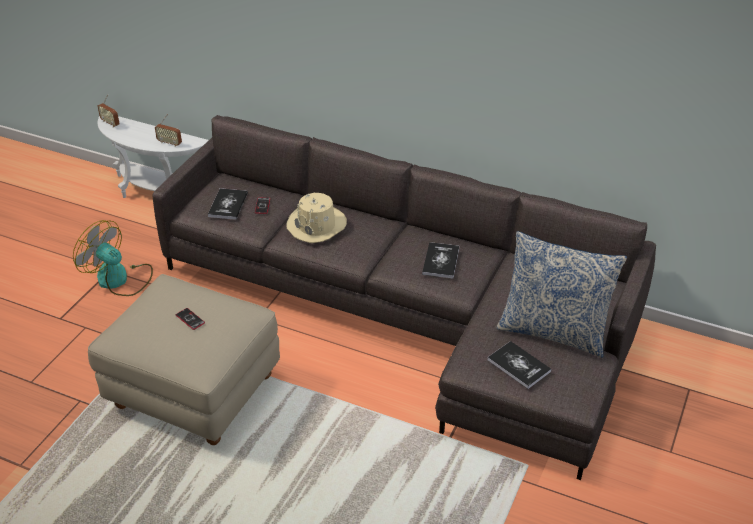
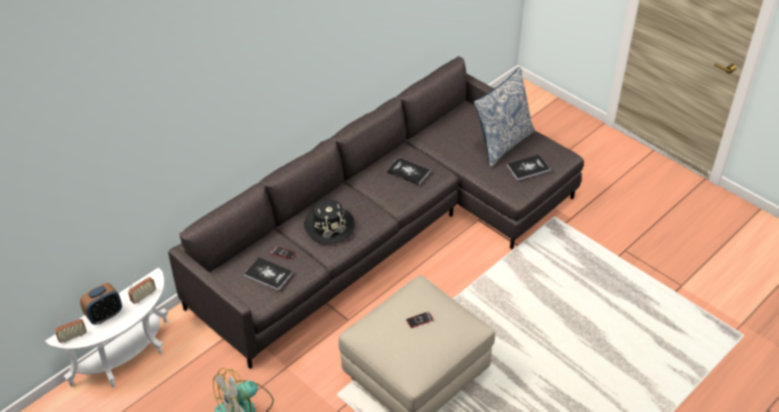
camera: 70 degrees left, 5 degrees up
(140, 131) = (105, 315): none -> alarm clock
(317, 225) = (329, 226): beige hat -> black hat

